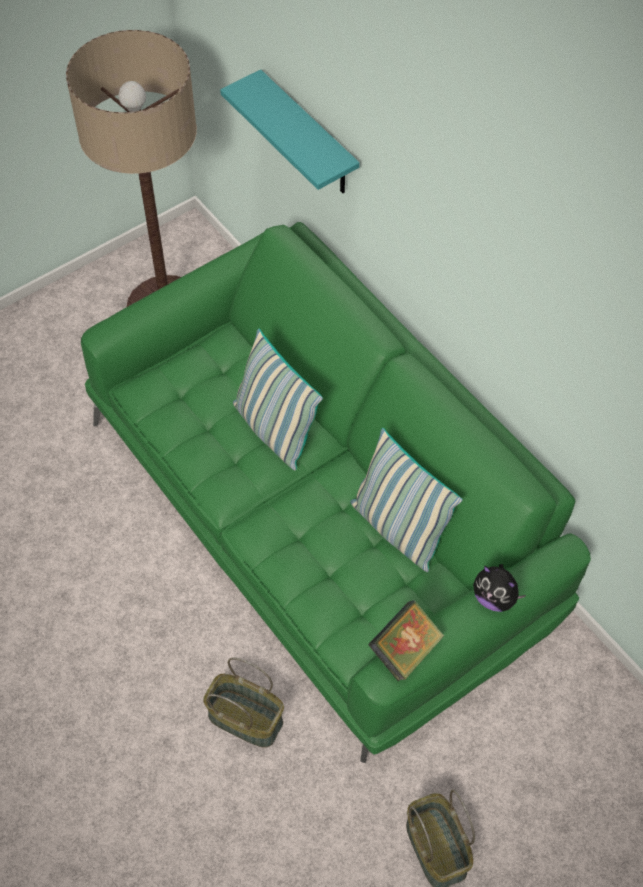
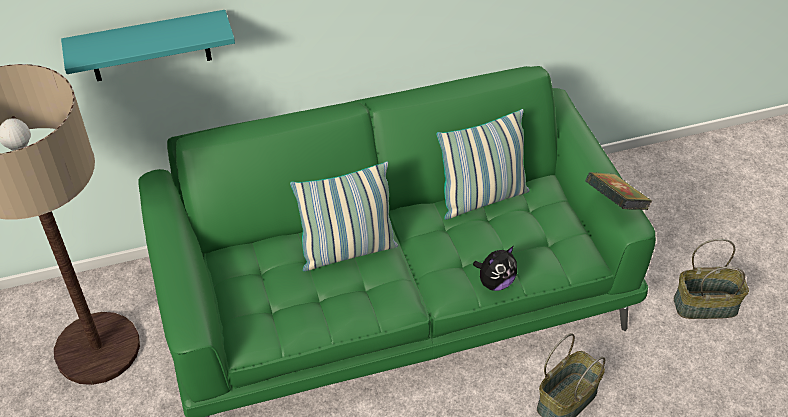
camera: 70 degrees left, 10 degrees down
(494, 598) = (584, 143): plush toy -> plush toy (495, 282)

